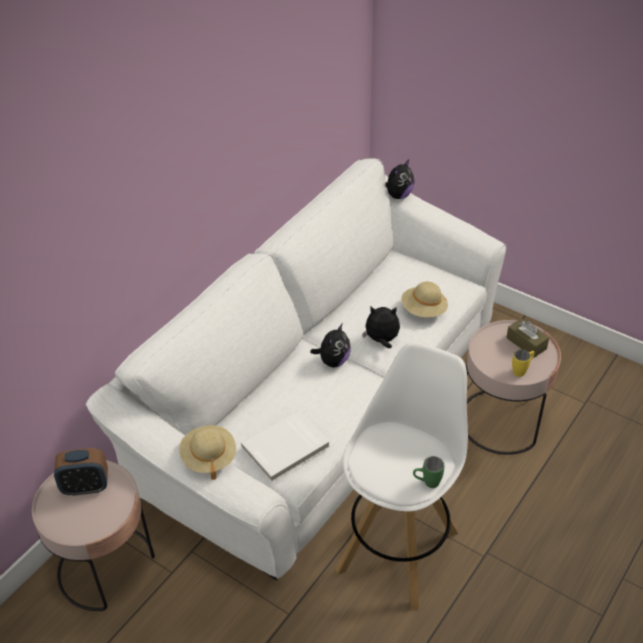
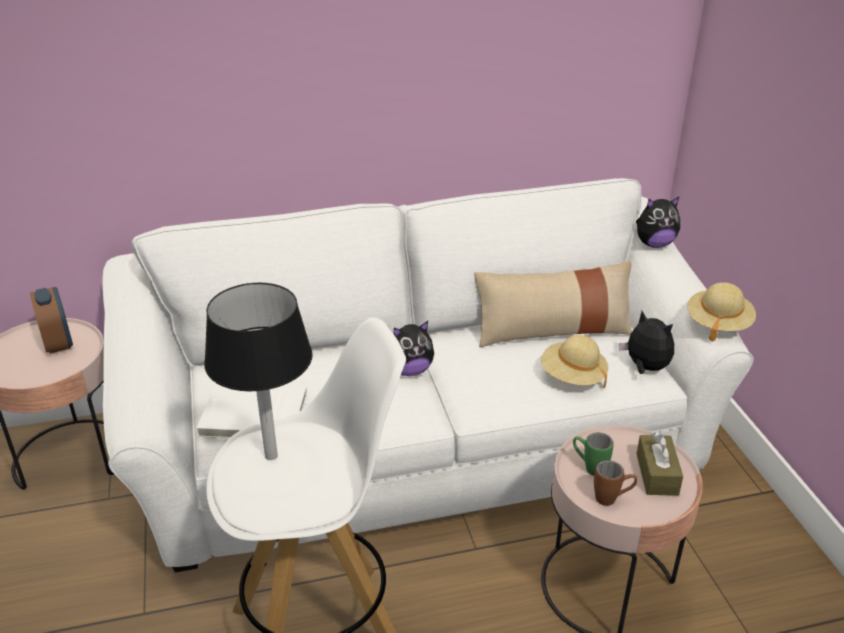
camera: 40 degrees right, 10 degrees down
(86, 487) = (58, 342): alarm clock -> alarm clock turned 150 degrees counterclockwise
(209, 457) = (148, 366): beige hat -> beige hat (717, 324)
(380, 286) = (552, 331): none -> beige pillow
(382, 340) = (485, 379): plush toy -> plush toy (645, 368)
(383, 457) = (271, 456): none -> black table lamp
(427, 483) = (276, 513): green mug -> green mug (589, 467)
(522, 370) = (612, 499): yellow mug -> brown mug

